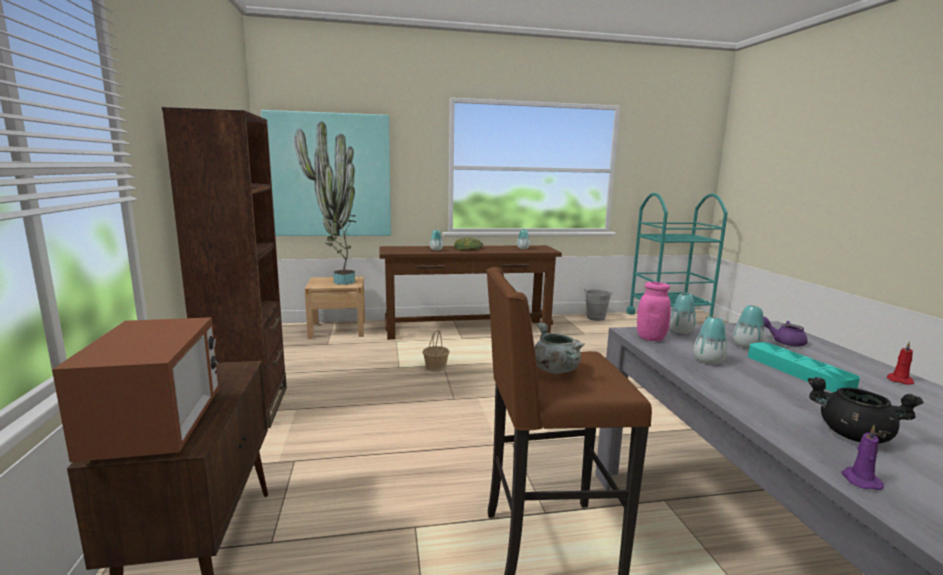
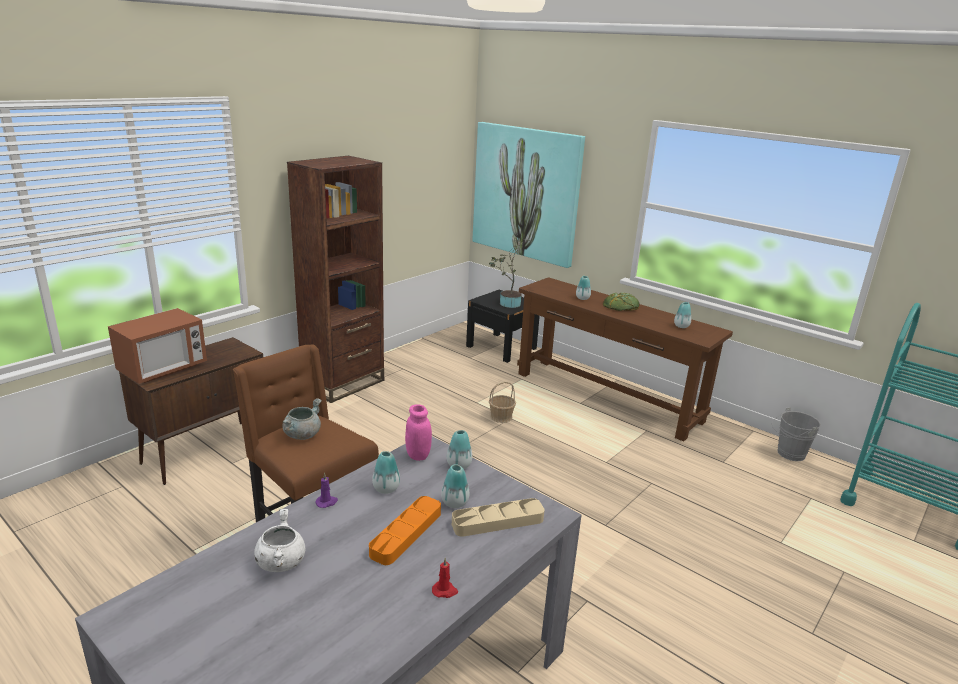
camera: 50 degrees right, 10 degrees up
(337, 329) = (501, 347): beige nightstand -> black nightstand
(783, 341) = (497, 521): purple teapot -> beige tray
(797, 372) = (406, 533): turquoise tray -> orange tray
(853, 436) = (281, 562): black cooking pot -> white cooking pot
(859, 480) = (209, 564): purple candle -> purple candle (327, 502)

